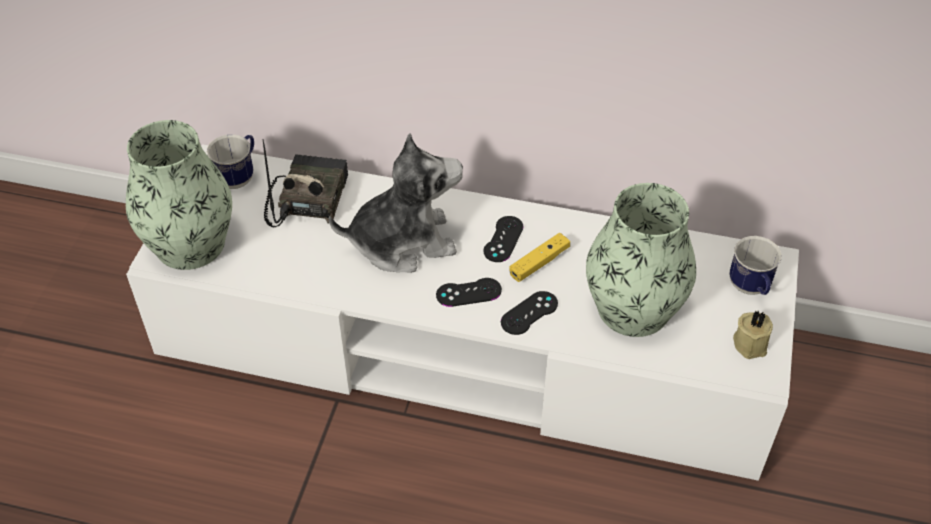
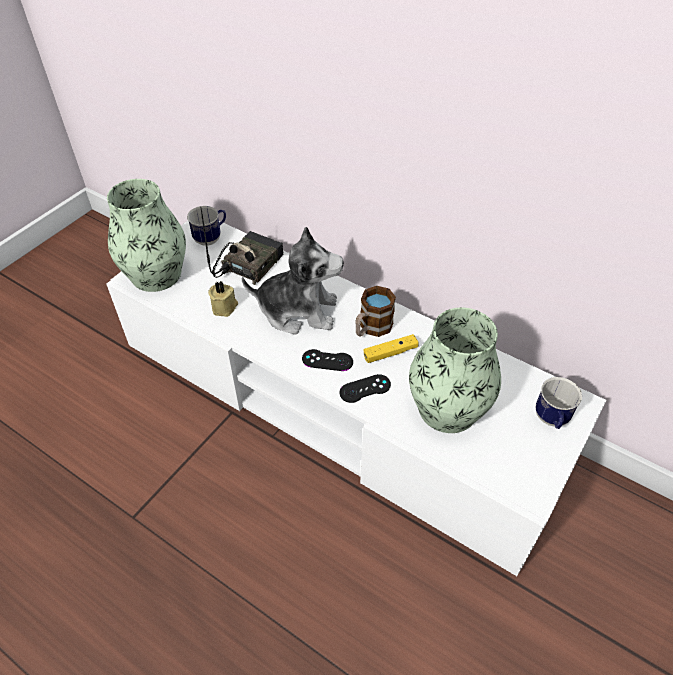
camera: 20 degrees right, 0 degrees up
(503, 239) = (371, 328): black game controller -> mug
(751, 343) = (533, 465): beige candle -> beige candle (225, 307)

